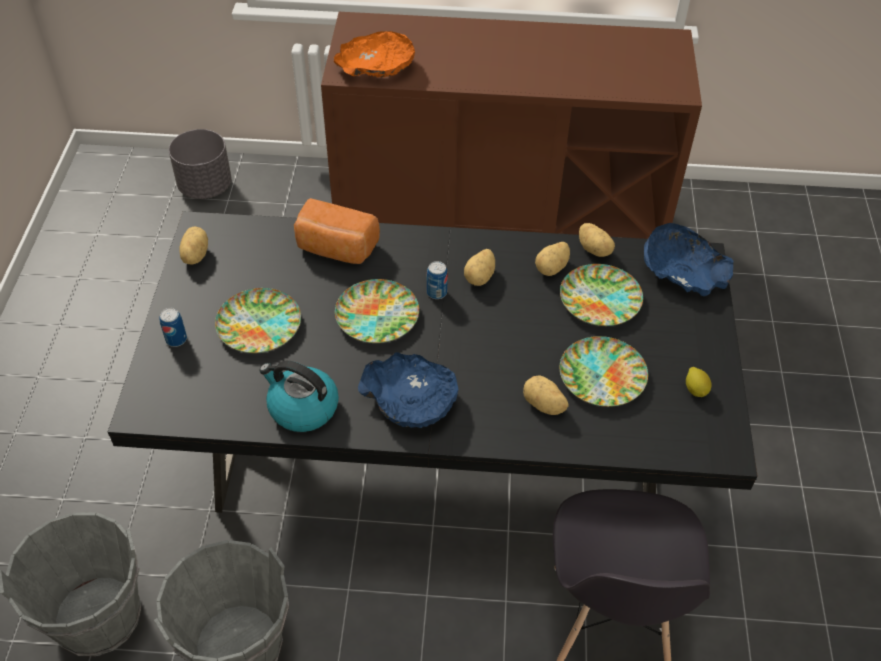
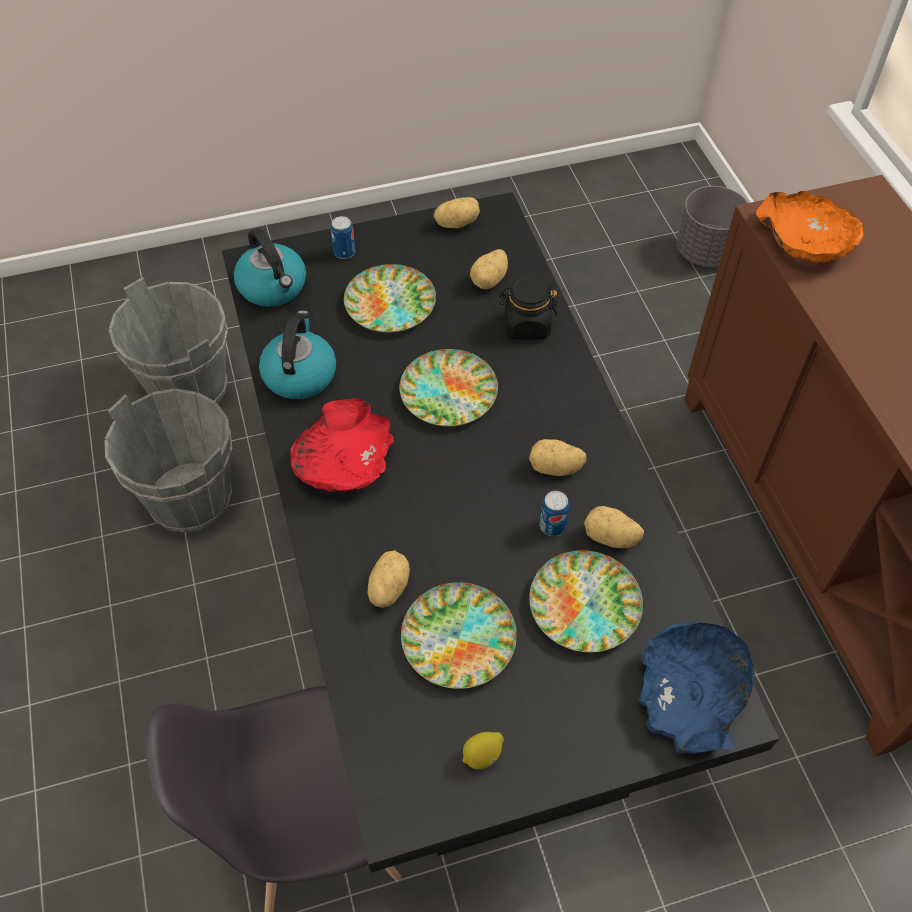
camera: 70 degrees right, 5 degrees up
(185, 402) = (273, 287): none -> kettle
(335, 249) = (526, 325): bread -> black jar
(410, 400) = (344, 459): blue bowl -> red bowl
(436, 292) = (509, 434): can -> can (552, 526)
(595, 249) = (671, 577): potato -> potato (490, 280)

